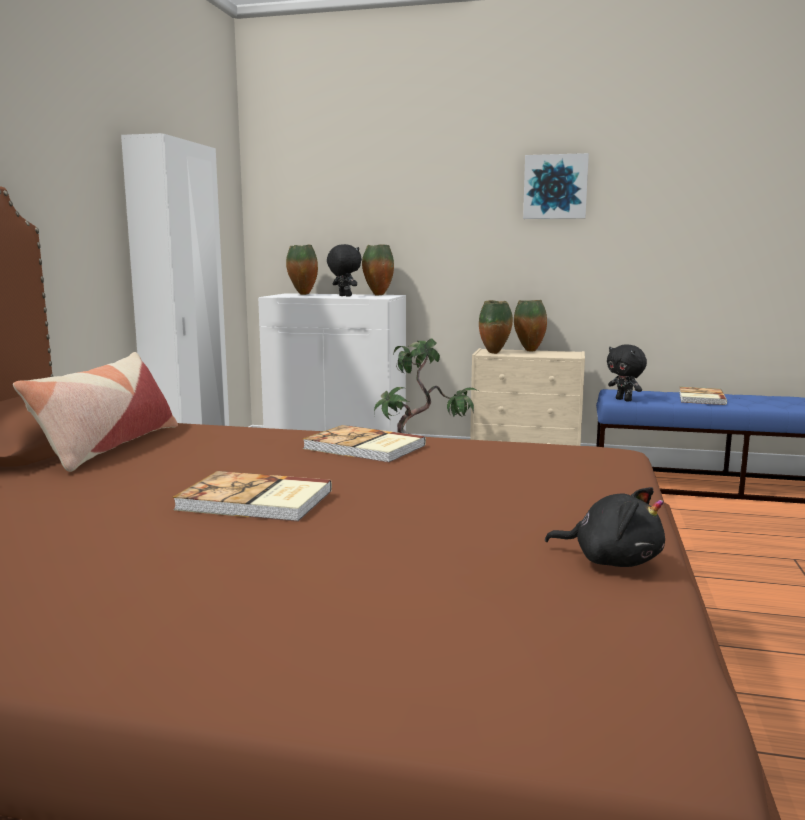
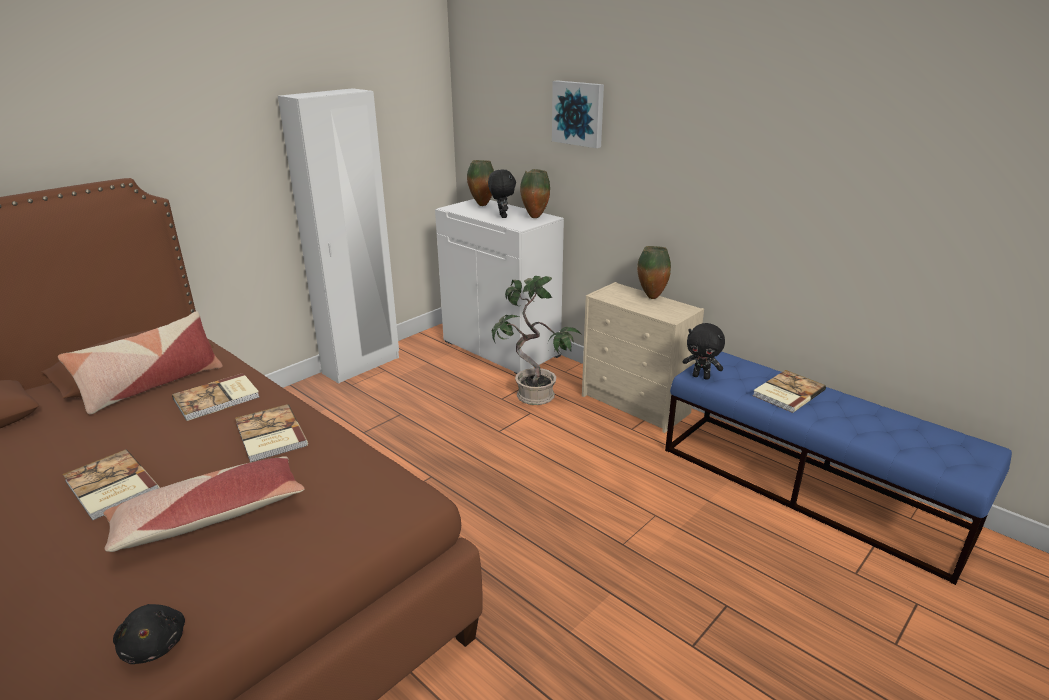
camera: 30 degrees right, 15 degrees up
(231, 441) = (218, 399): none -> book
(438, 494) = (209, 517): none -> pillow
(495, 353) = (610, 296): vase -> none
(555, 187) = (694, 133): picture -> picture (579, 113)
(624, 400) = (701, 376): black plush toy -> black plush toy turned 60 degrees counterclockwise

